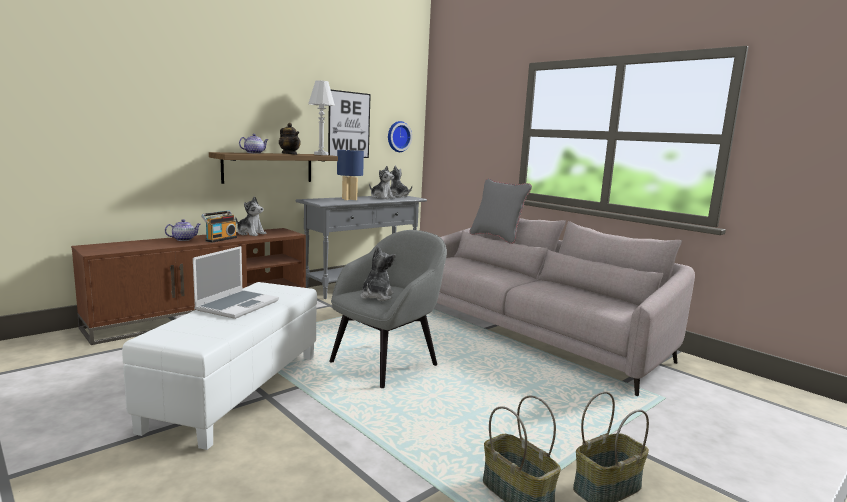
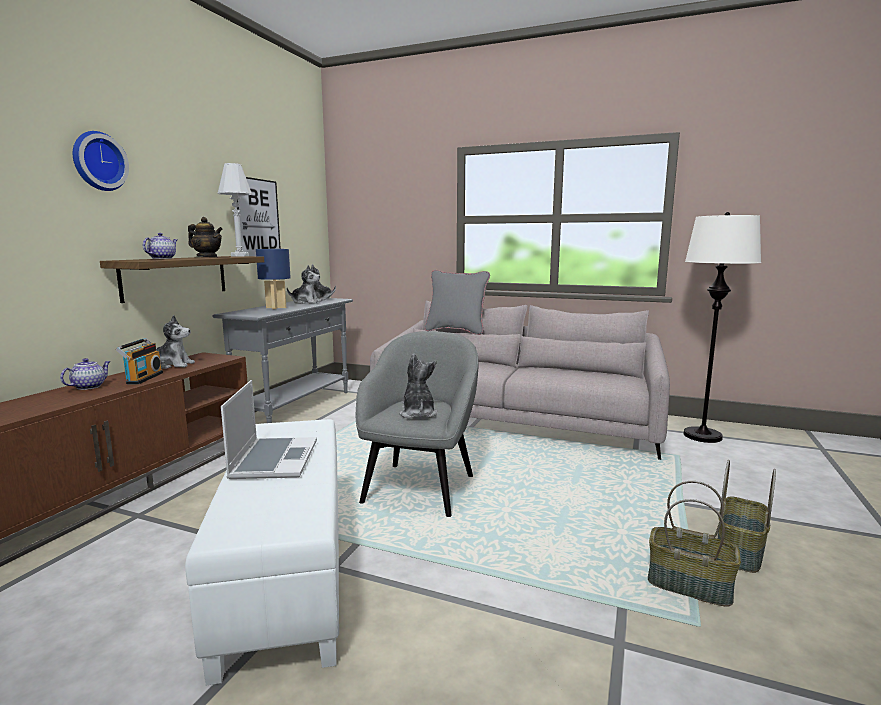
camera: 25 degrees left, 0 degrees up
(398, 136) = (305, 231): wall clock -> wall clock (98, 161)
(723, 388) = (702, 436): none -> white floor lamp

